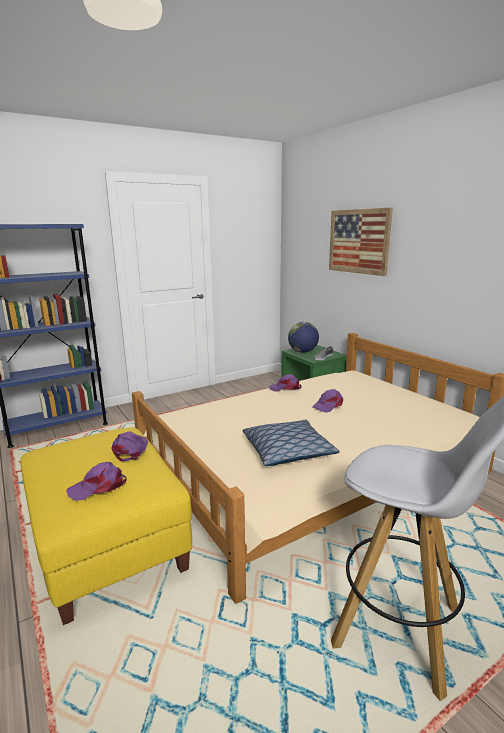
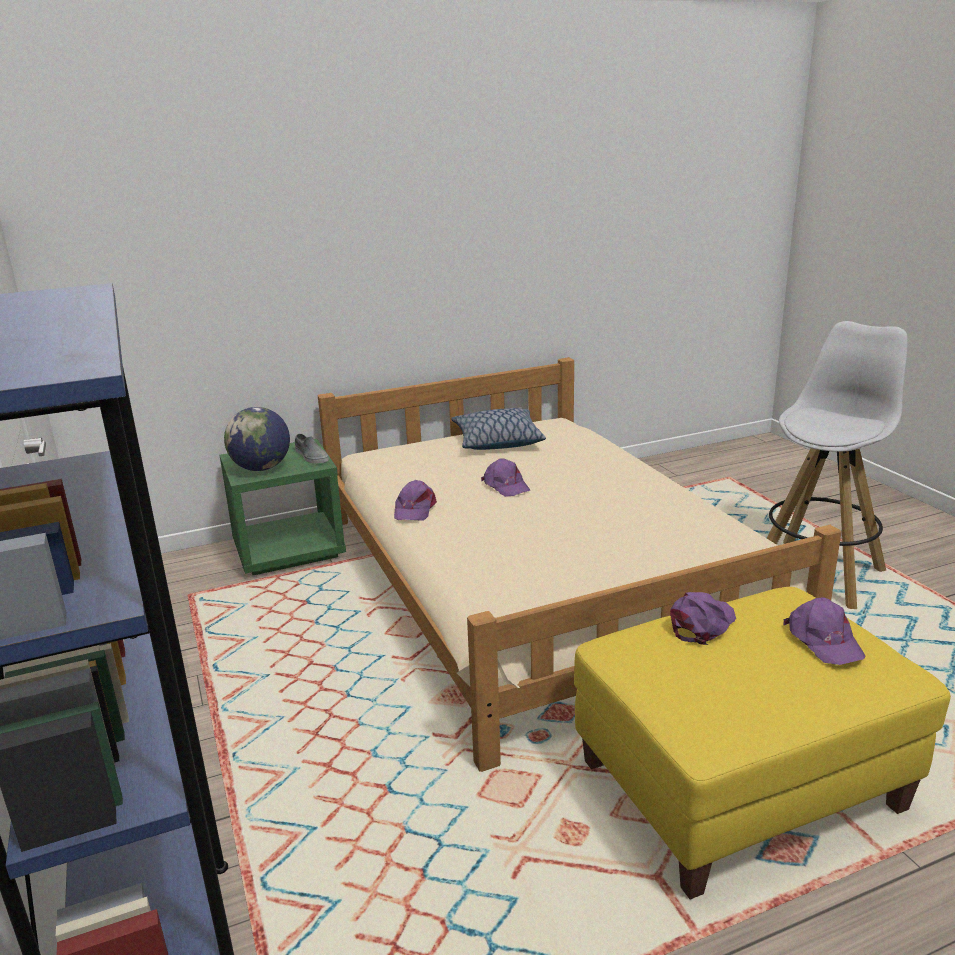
camera: 80 degrees left, 5 degrees up
(131, 450) = (702, 624): purple cap -> purple cap turned 120 degrees clockwise
(287, 451) = (652, 525): pillow -> pillow (497, 441)
(358, 241) = (291, 229): picture -> none

